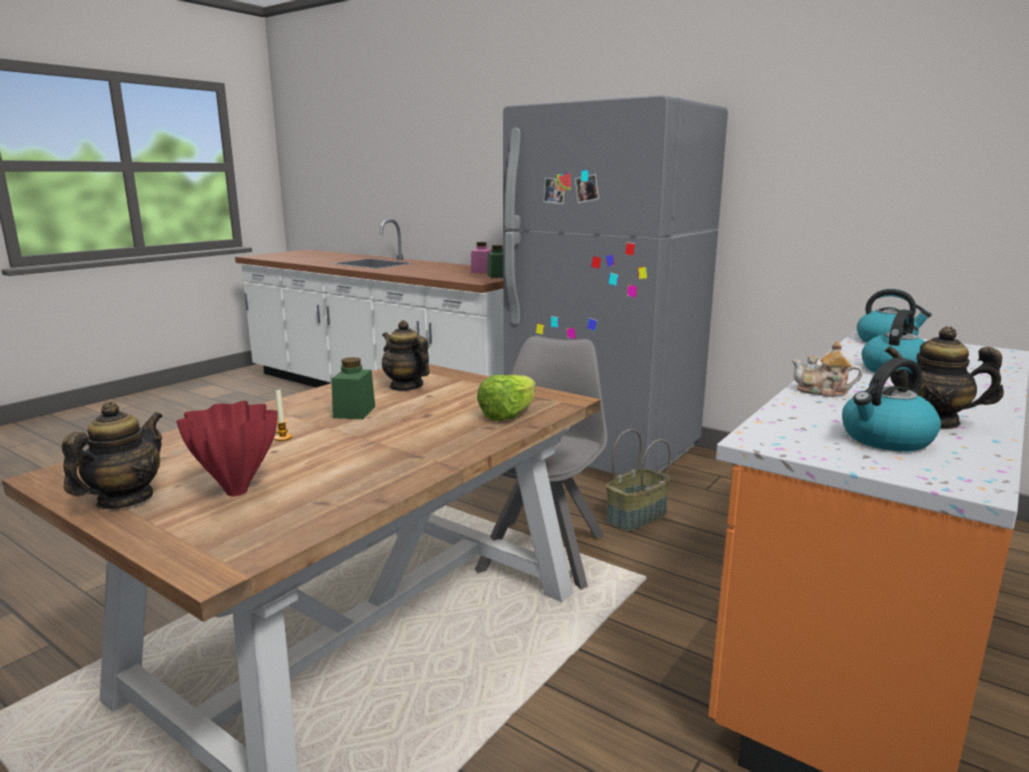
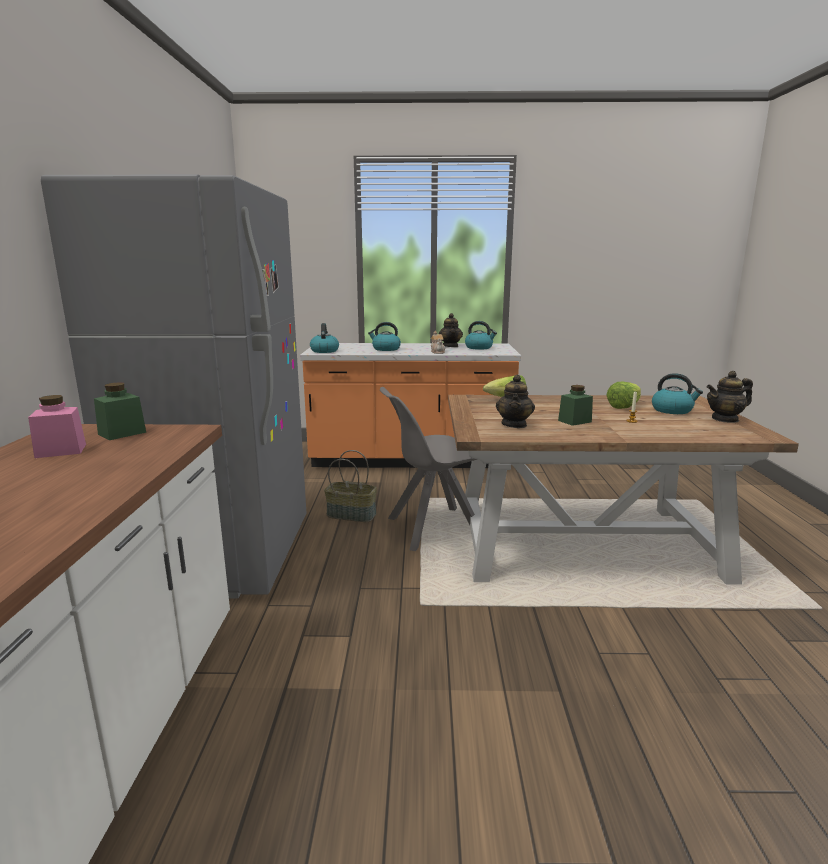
camera: 125 degrees left, 0 degrees up
(237, 491) = (672, 410): red vase -> kettle
(331, 467) = (624, 406): none -> lettuce

